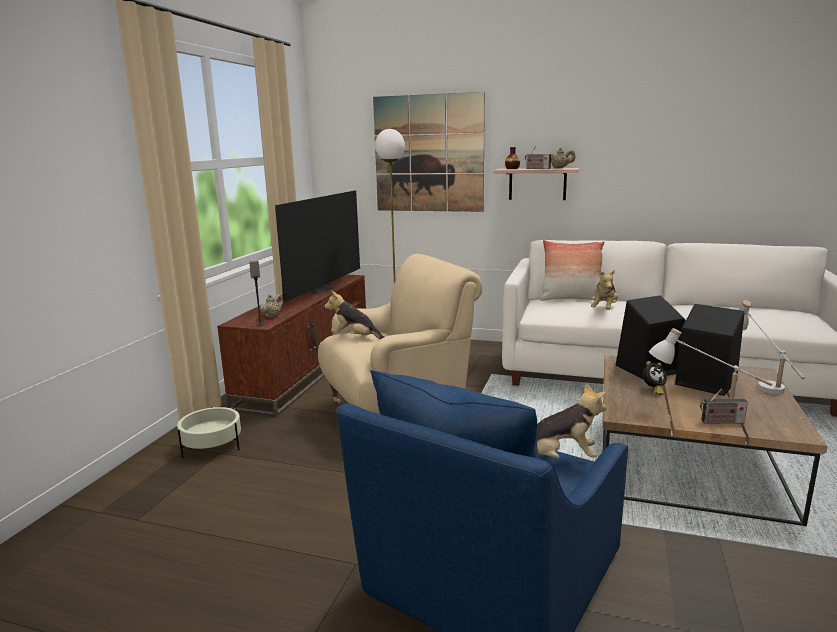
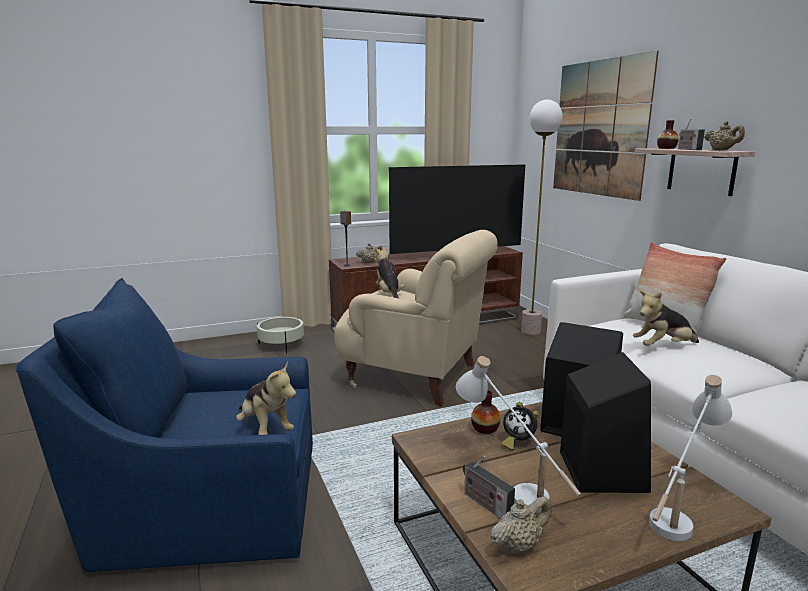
camera: 50 degrees right, 0 degrees up
(626, 392) = (485, 428): none -> vase
(768, 427) = (519, 545): none -> beige teapot

